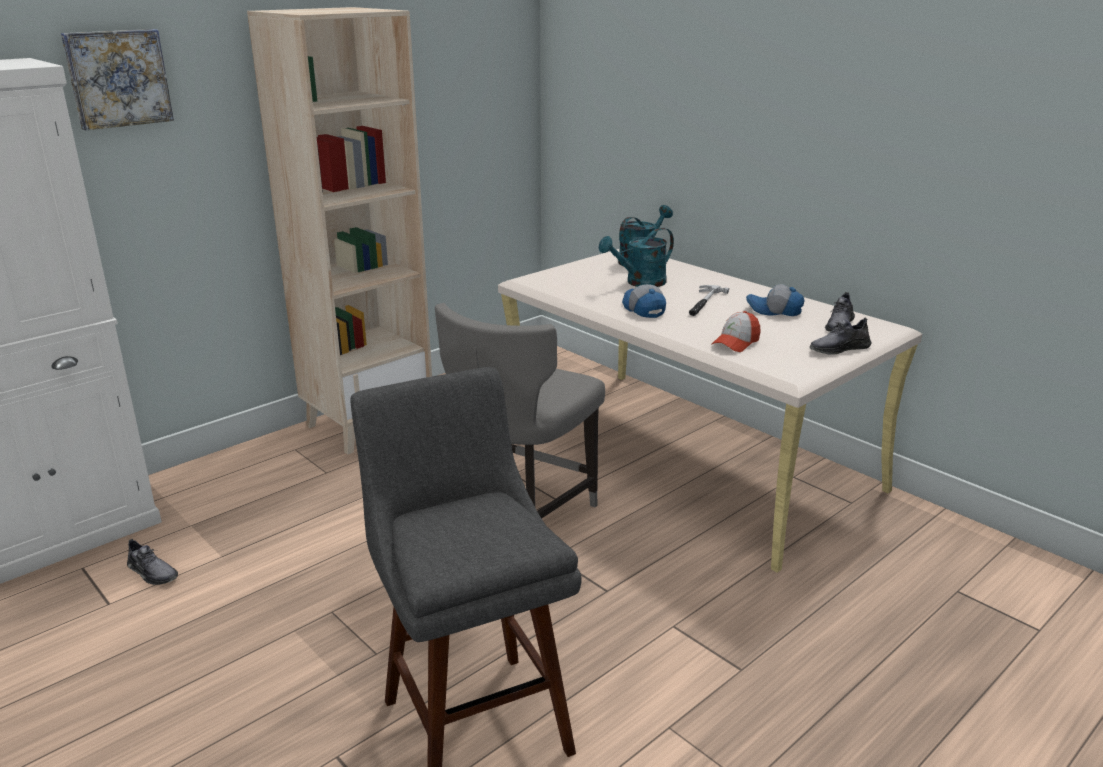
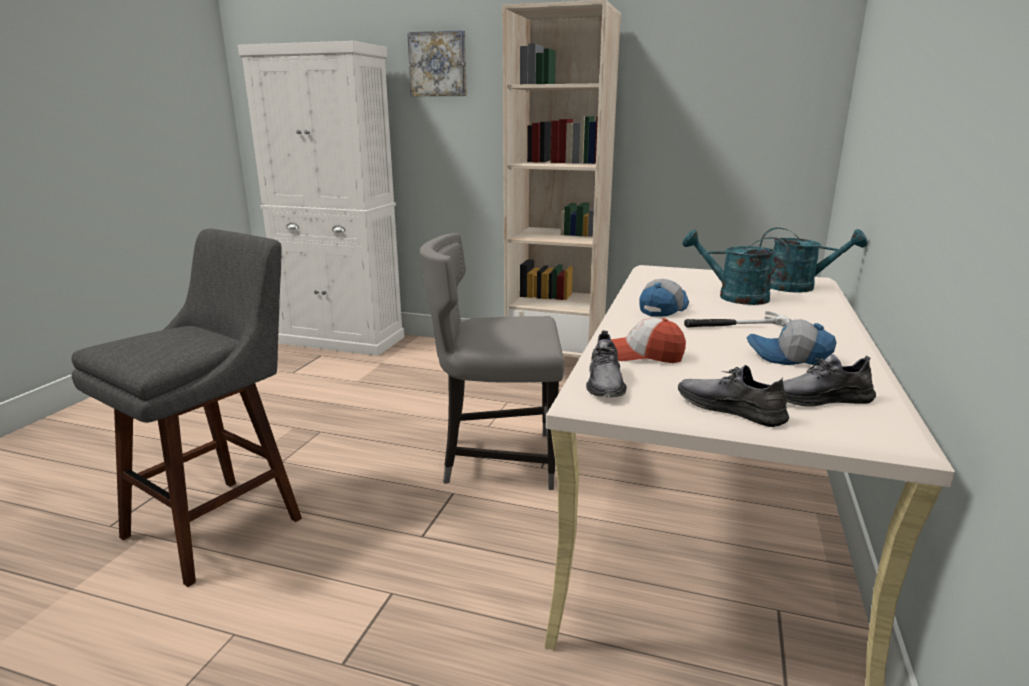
camera: 60 degrees right, 5 degrees down
(152, 572) = (327, 371): grey shoe -> grey shoe (605, 383)
(774, 311) = (789, 358): cap -> cap turned 60 degrees counterclockwise

